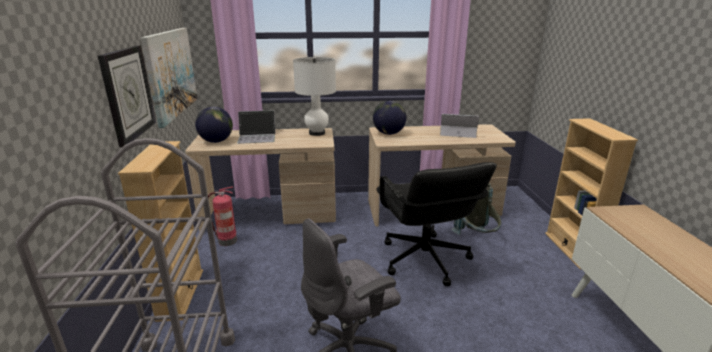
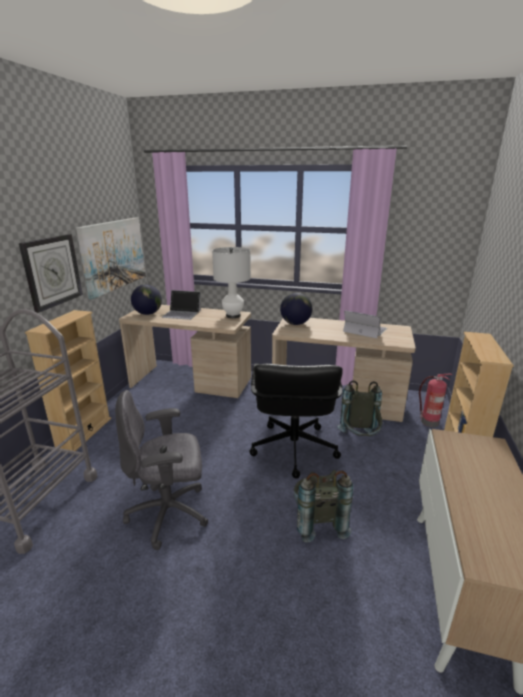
camera: 20 degrees right, 0 degrees up
(226, 241) = (143, 398): fire extinguisher -> fire extinguisher (428, 422)
(495, 320) = (317, 521): none -> grey backpack

